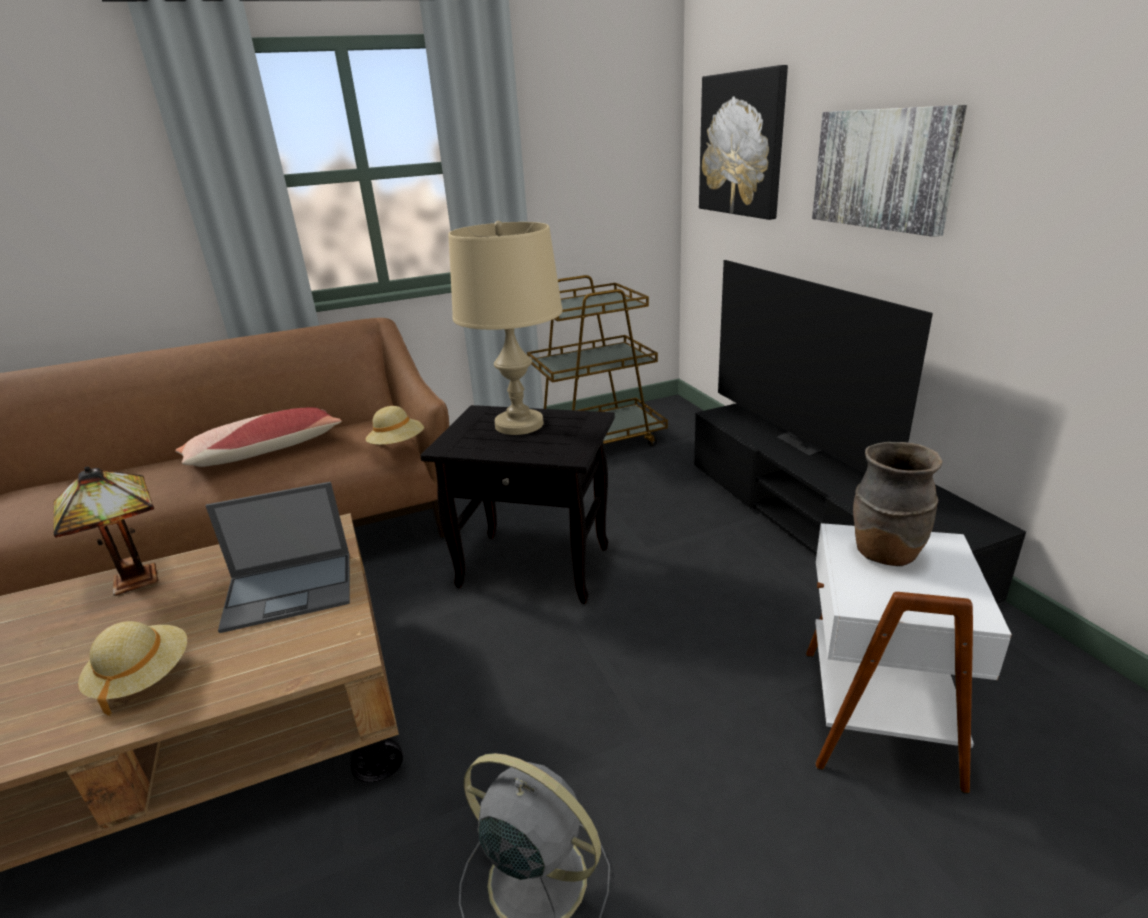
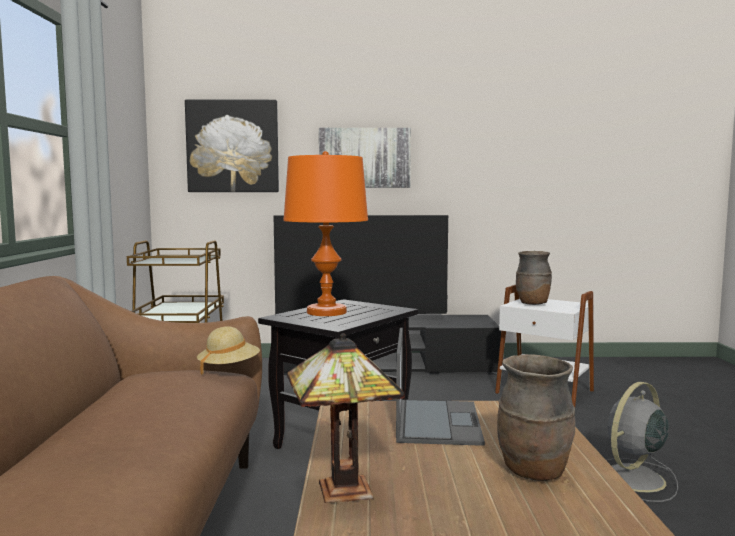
camera: 70 degrees left, 20 degrees down
(142, 678) = (534, 472): beige hat -> brown vase
(264, 451) = (121, 416): pillow -> none
(519, 424) = (326, 312): beige table lamp -> orange table lamp

